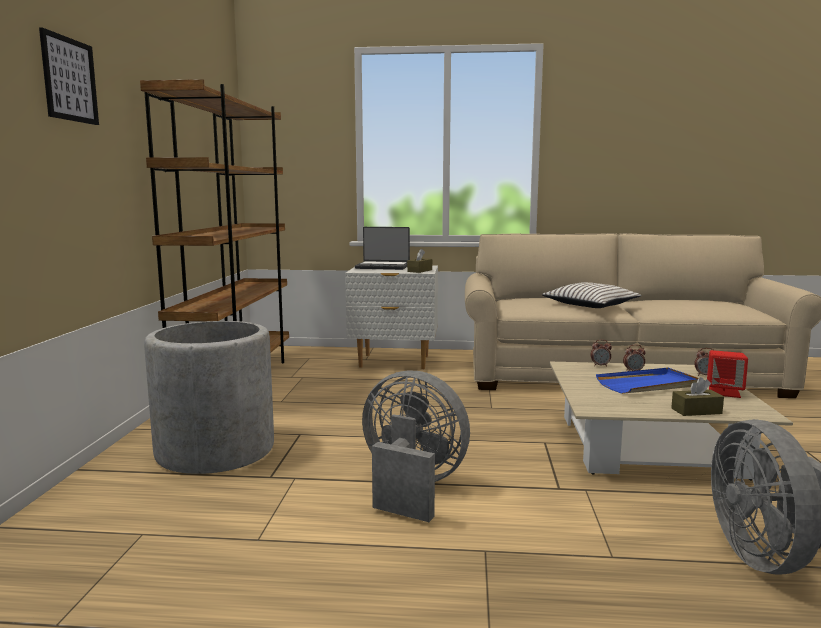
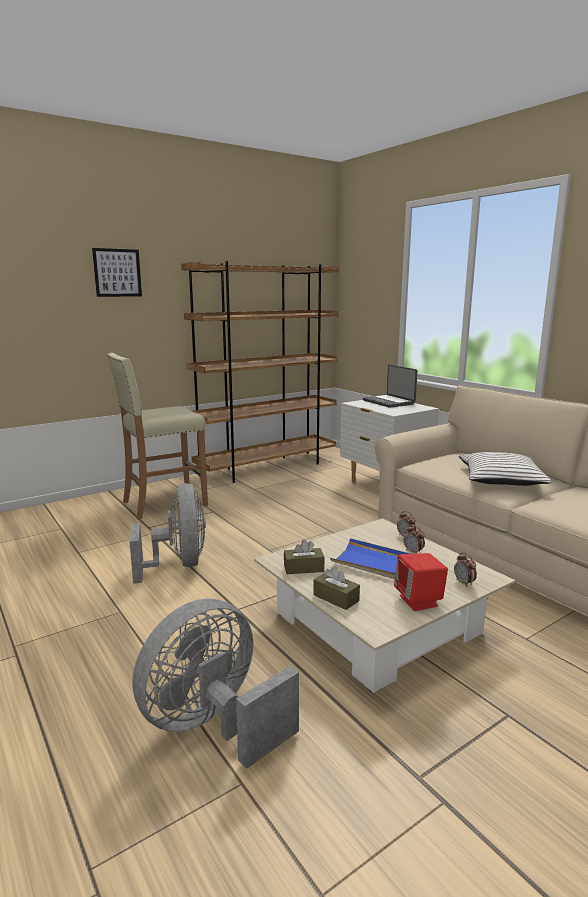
camera: 50 degrees right, 5 degrees up
(215, 450) = (163, 504): grey planter -> beige stool
(419, 271) = (396, 411): brown tissue box -> brown tissue box (303, 568)

